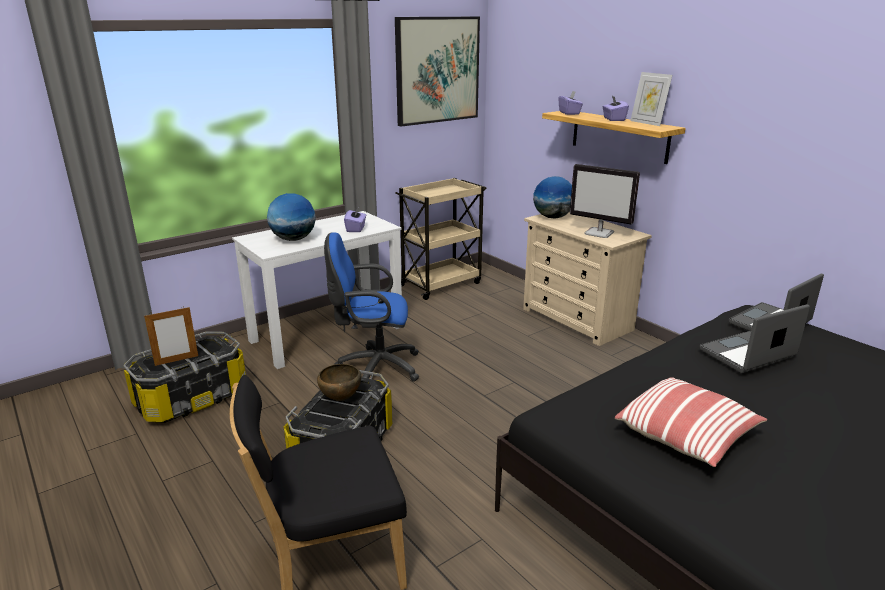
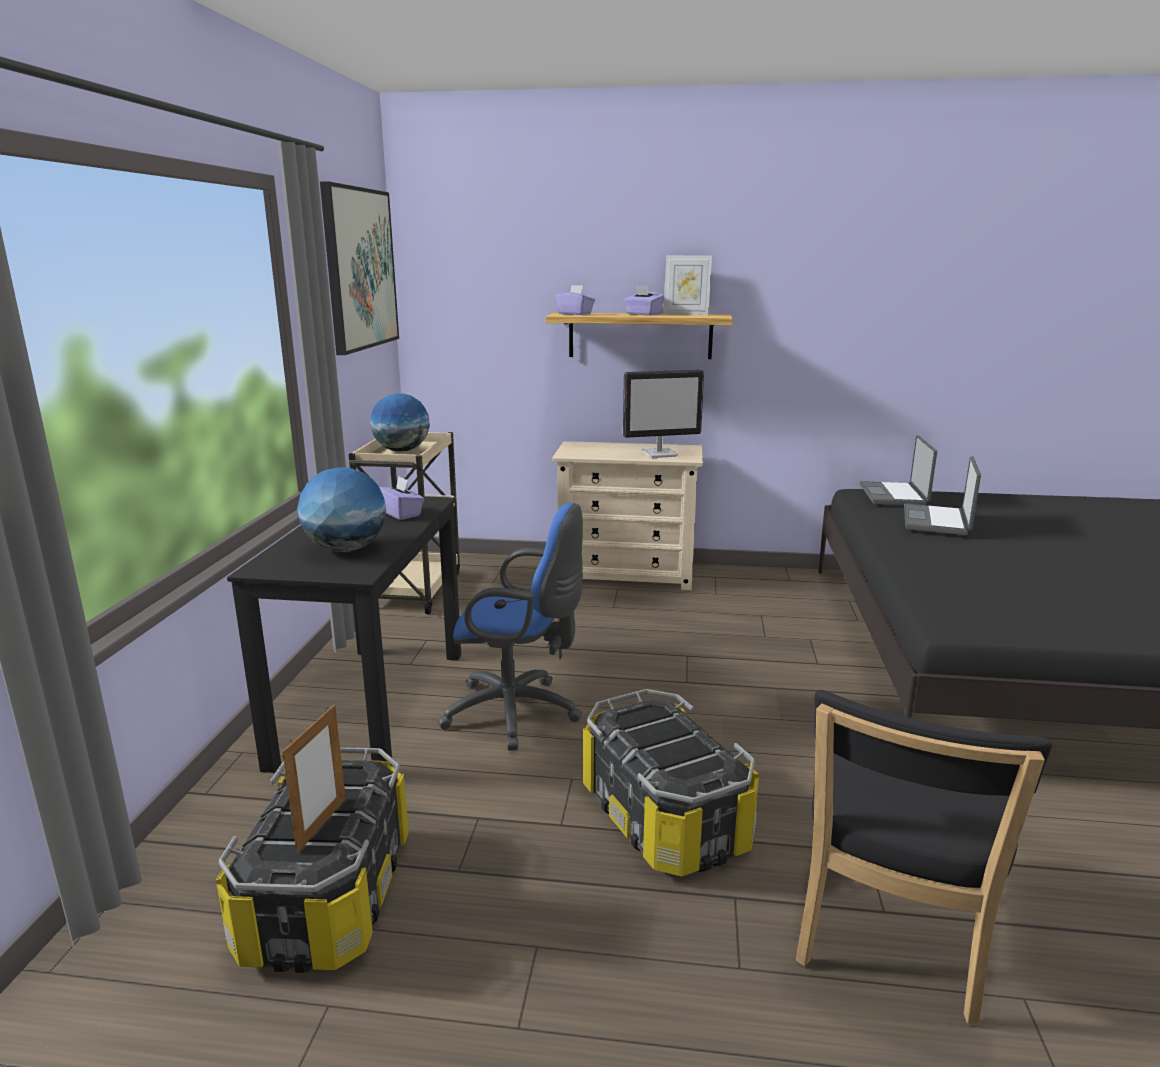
camera: 45 degrees left, 5 degrees down
(327, 333) = (373, 705): white desk -> black desk
(340, 399) = (662, 738): brown bowl -> none
(374, 367) = (518, 713): blue office chair -> blue office chair turned 120 degrees counterclockwise
(552, 217) = (579, 451): globe -> globe (402, 450)
(687, 435) = (1043, 592): pillow -> none

